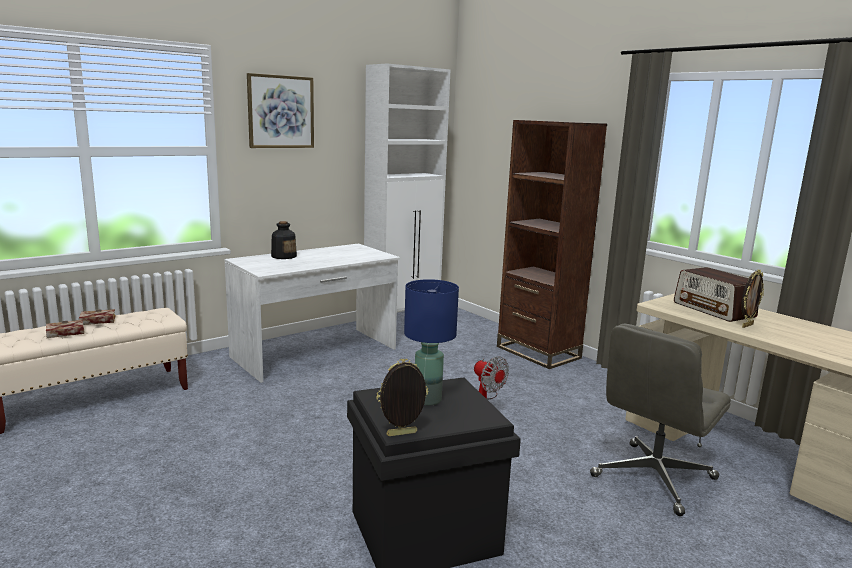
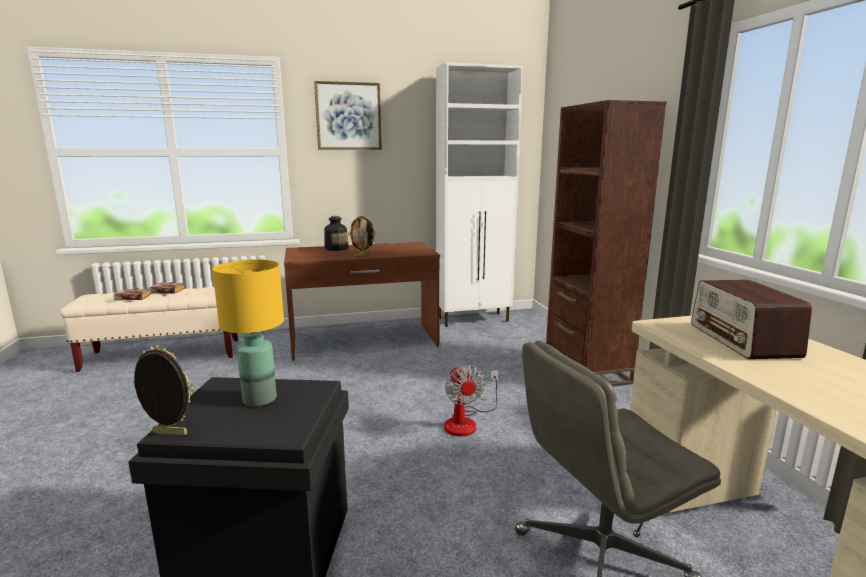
camera: 25 degrees right, 0 degrees up
(315, 353) = (364, 341): white desk -> brown desk
(428, 400) = (259, 400): blue table lamp -> yellow table lamp
(746, 325) = (771, 368): picture frame -> picture frame (362, 256)

